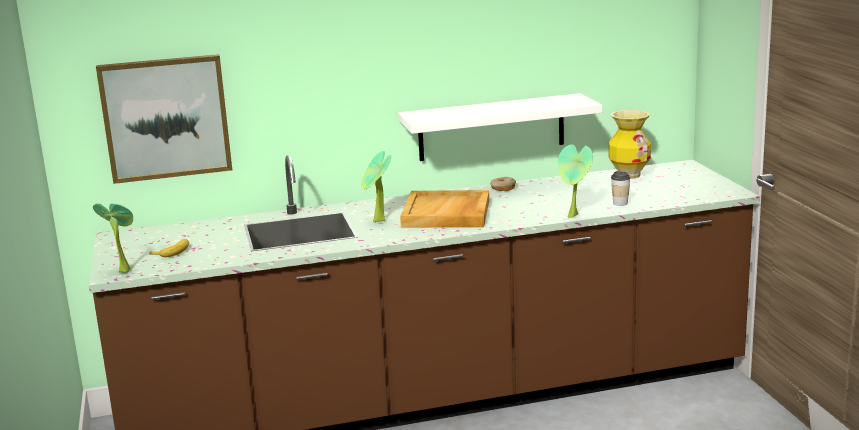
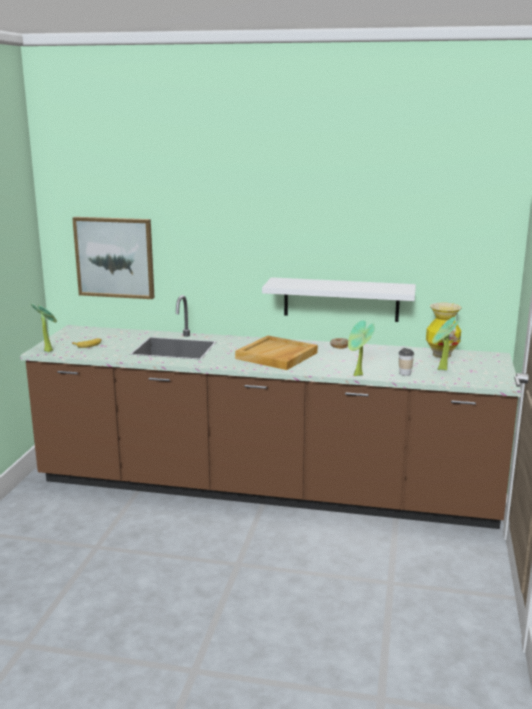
camera: 25 degrees right, 0 degrees up
(378, 221) = (227, 352): potted plant -> potted plant (441, 370)

